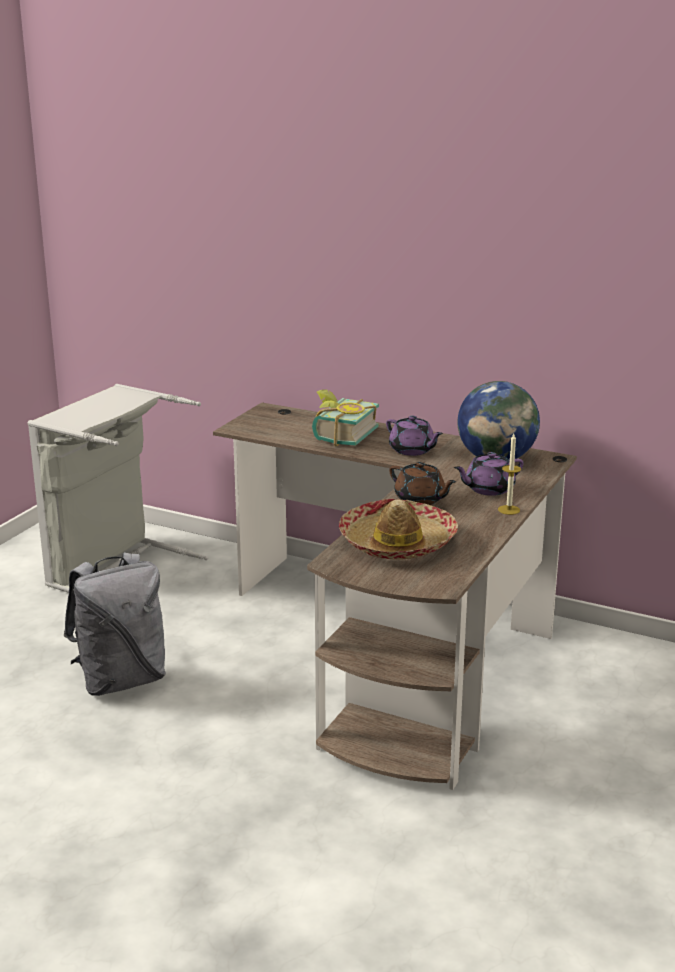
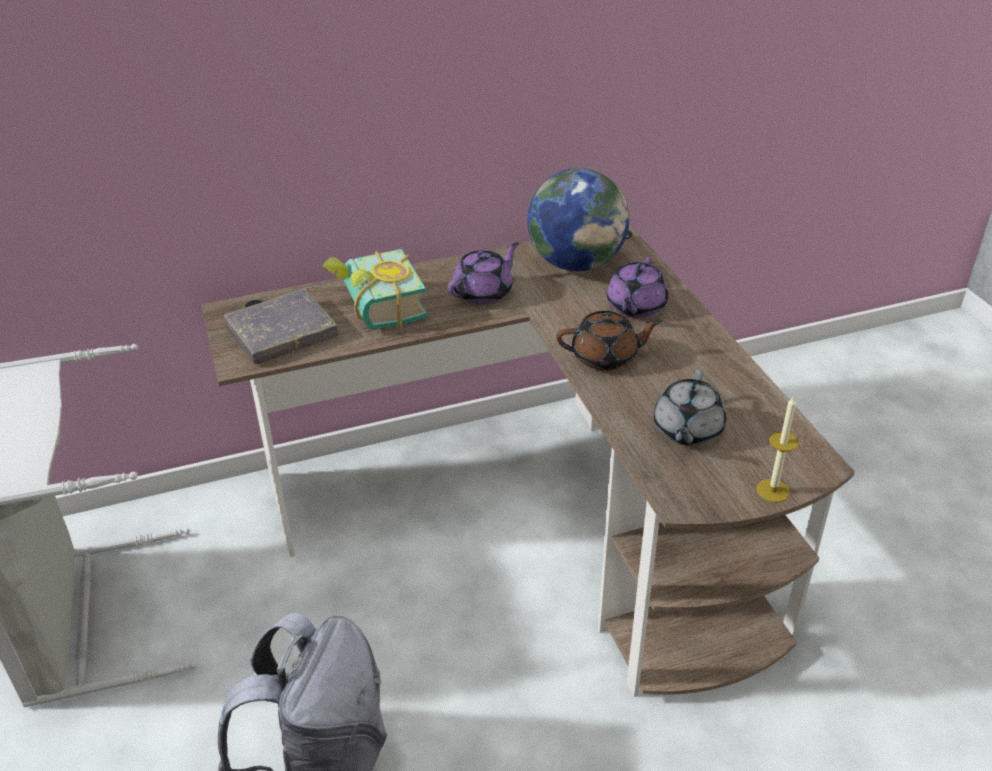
camera: 45 degrees left, 15 degrees up
(276, 426) = (282, 332): none -> grey book
(397, 543) = (687, 430): hat -> grey teapot
(412, 450) = (484, 292): purple teapot -> purple teapot turned 45 degrees counterclockwise
(509, 510) = (696, 324): candle -> candle (773, 490)

